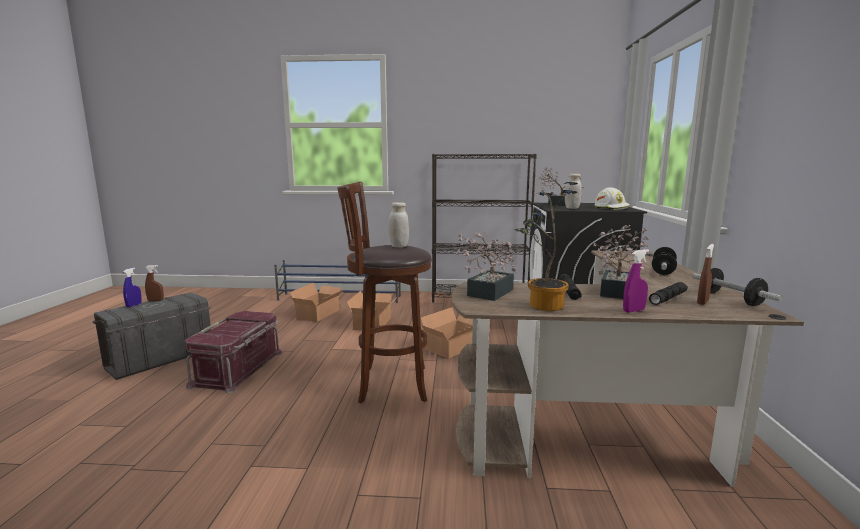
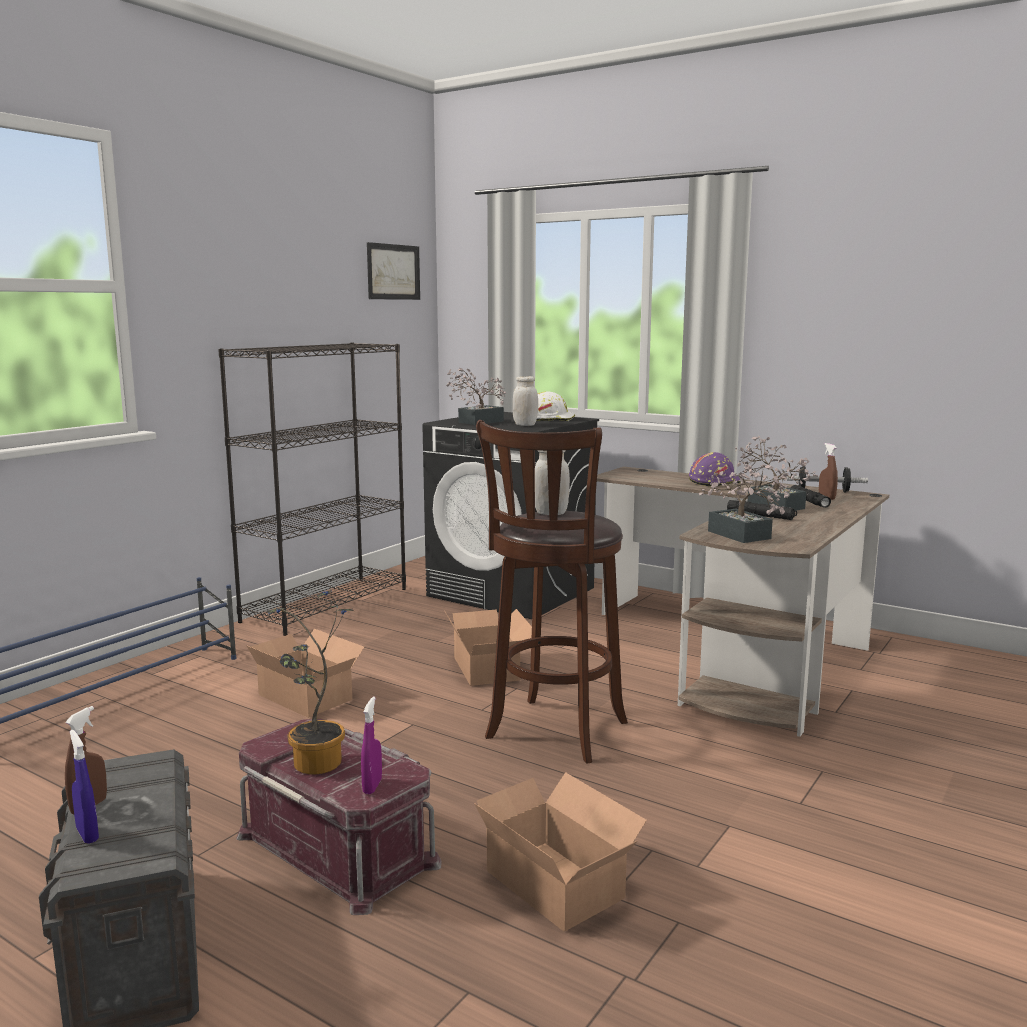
camera: 60 degrees left, 0 degrees up
(320, 314) = (167, 731): cardboard box -> cardboard box (556, 881)
(542, 306) = (804, 531): potted plant -> potted plant (315, 767)
(574, 111) = (393, 272): none -> picture
(633, 311) = (837, 515): purple spray bottle -> purple spray bottle (372, 786)
(663, 271) = (713, 482): dumbbell -> purple hard hat

